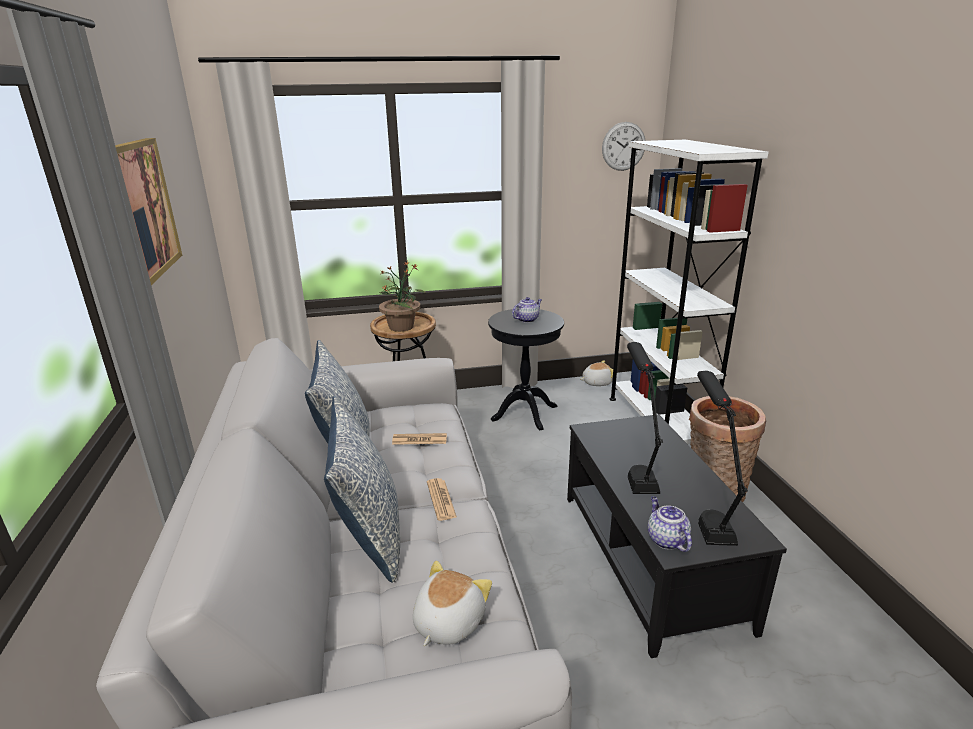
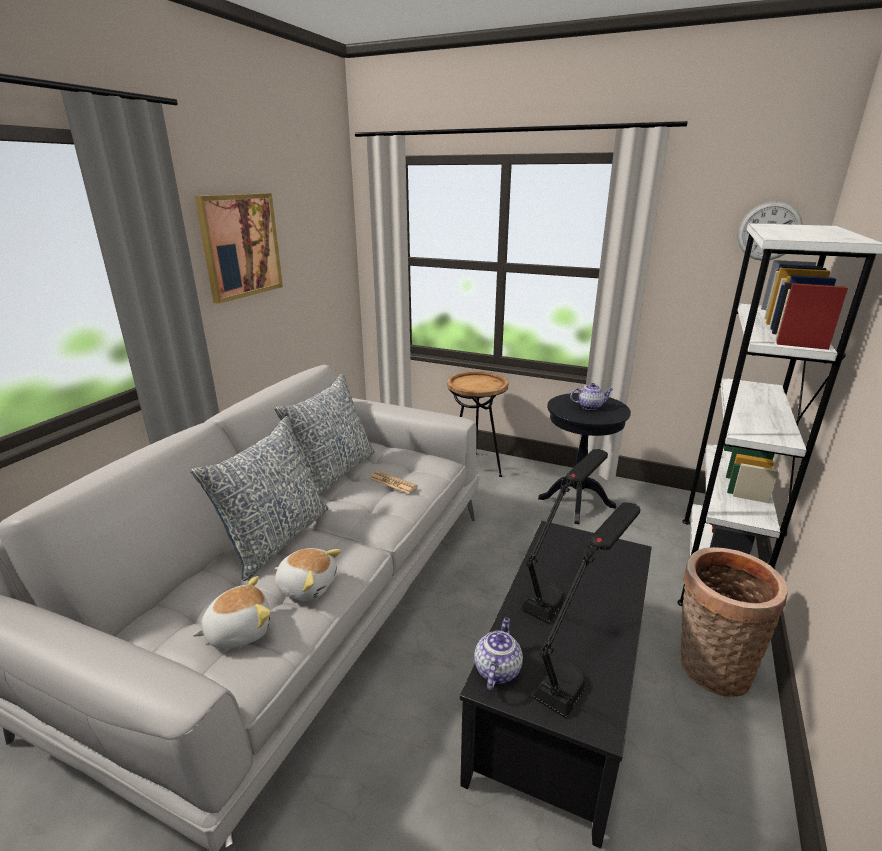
camera: 35 degrees right, 0 degrees up
(401, 326) = (473, 385): potted plant -> none
(441, 500) = (349, 536): newspaper -> none
(596, 382) = (685, 499): plush toy -> plush toy (307, 585)

